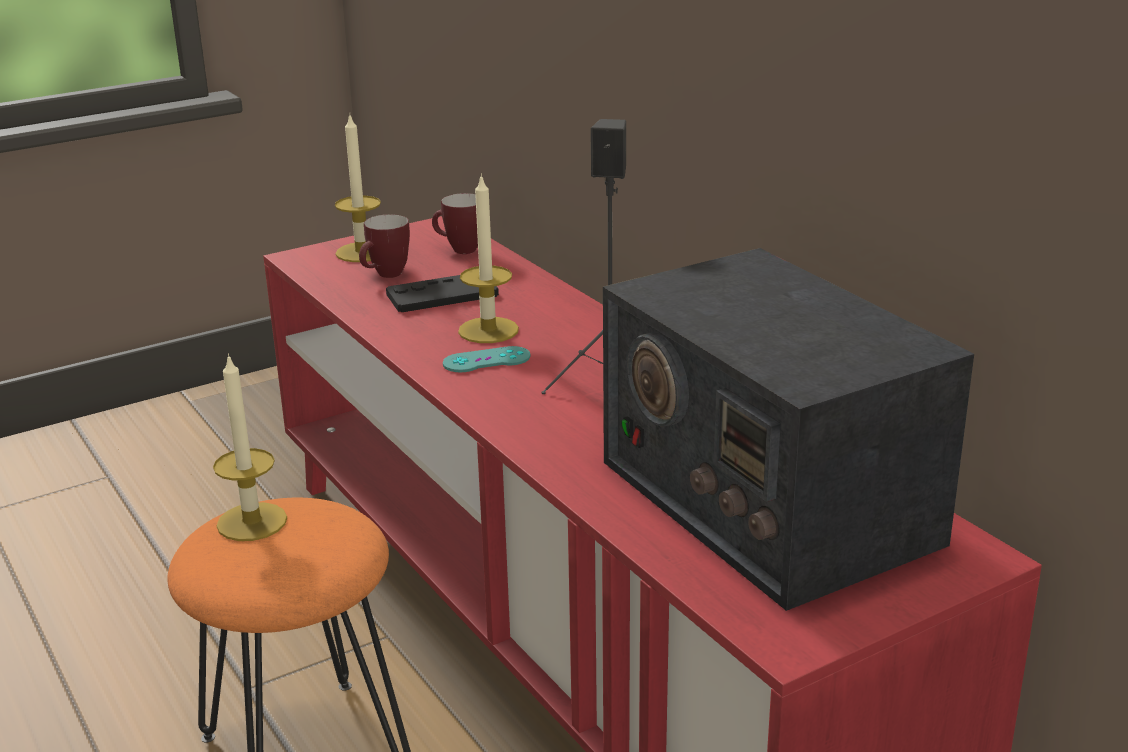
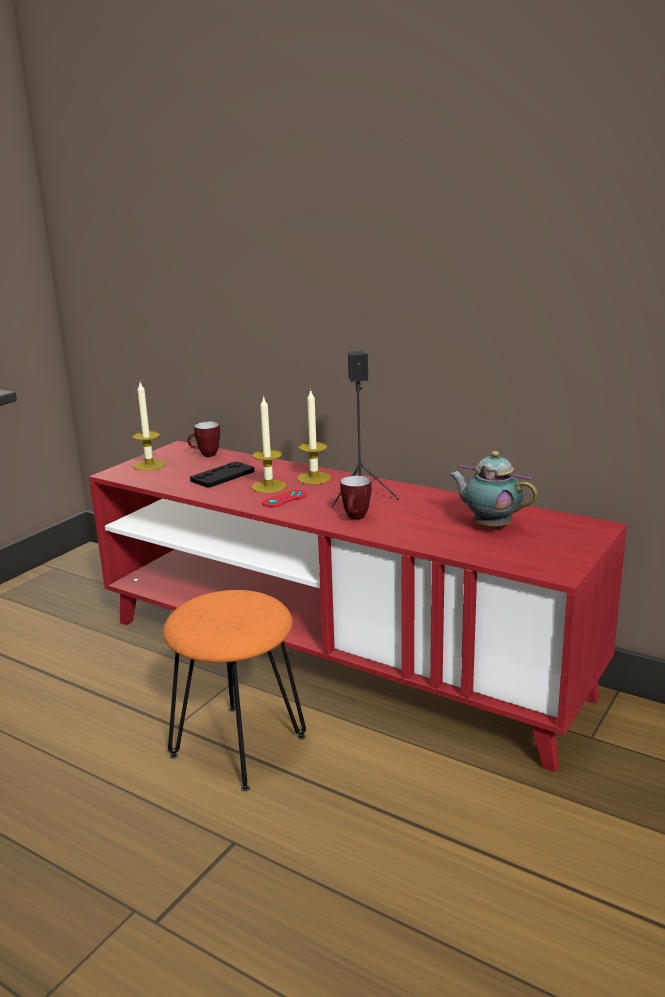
camera: 25 degrees left, 5 degrees down
(252, 522) = (202, 607): candle -> candle (314, 478)
(385, 276) = (178, 473): mug -> mug (355, 518)
(486, 360) = (284, 499): turquoise game controller -> red game controller
(765, 501) = (489, 526): radio -> teapot

